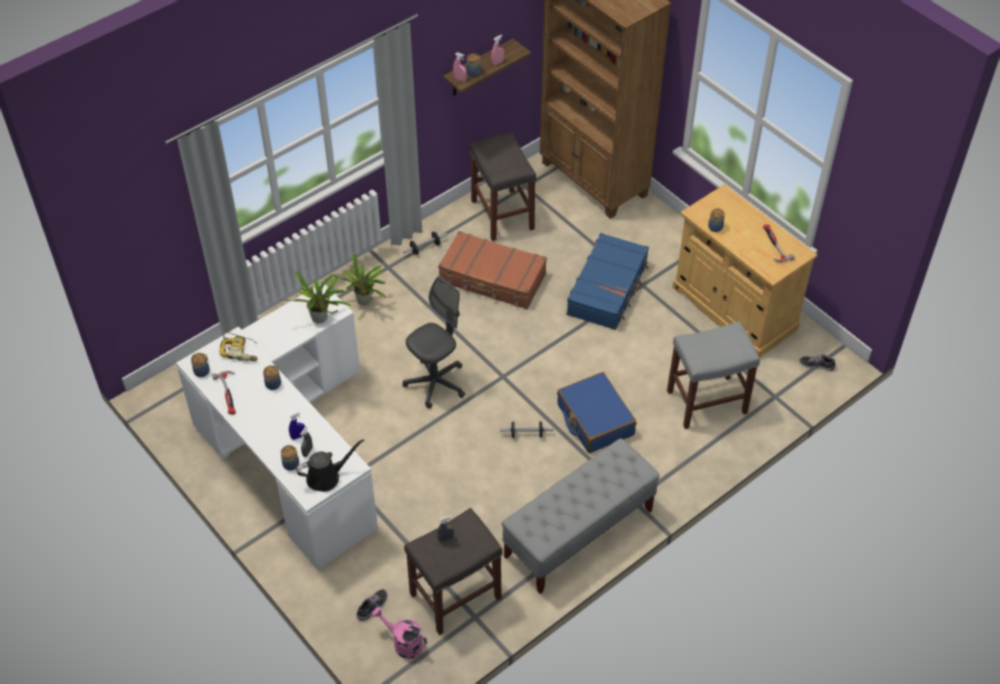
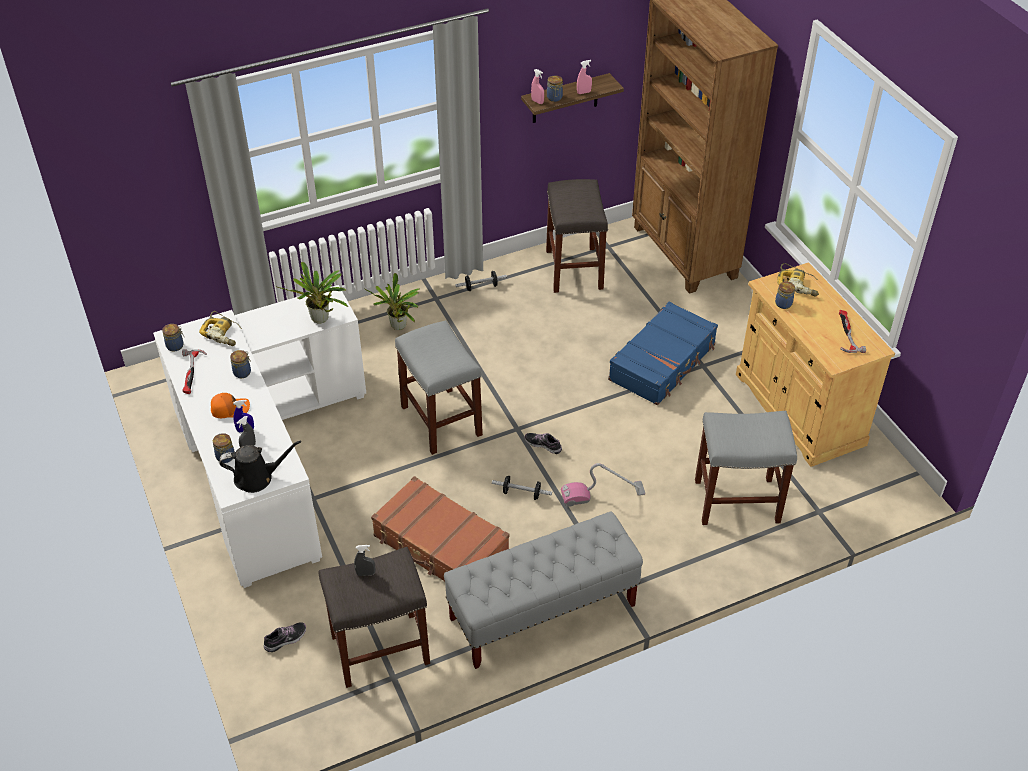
camera: 15 degrees right, 5 degrees down
(276, 420) = (229, 408): none -> orange cap
(403, 643) = (303, 687): pink watering can -> none
(435, 383) = (442, 421): grey office chair -> grey stool
(492, 279) = (541, 329): brown suitcase -> brown suitcase (440, 546)
(594, 420) = (602, 494): blue suitcase -> vacuum cleaner
(722, 207) = (798, 284): none -> power drill
(816, 365) = (878, 487): shoe -> shoe (543, 445)

